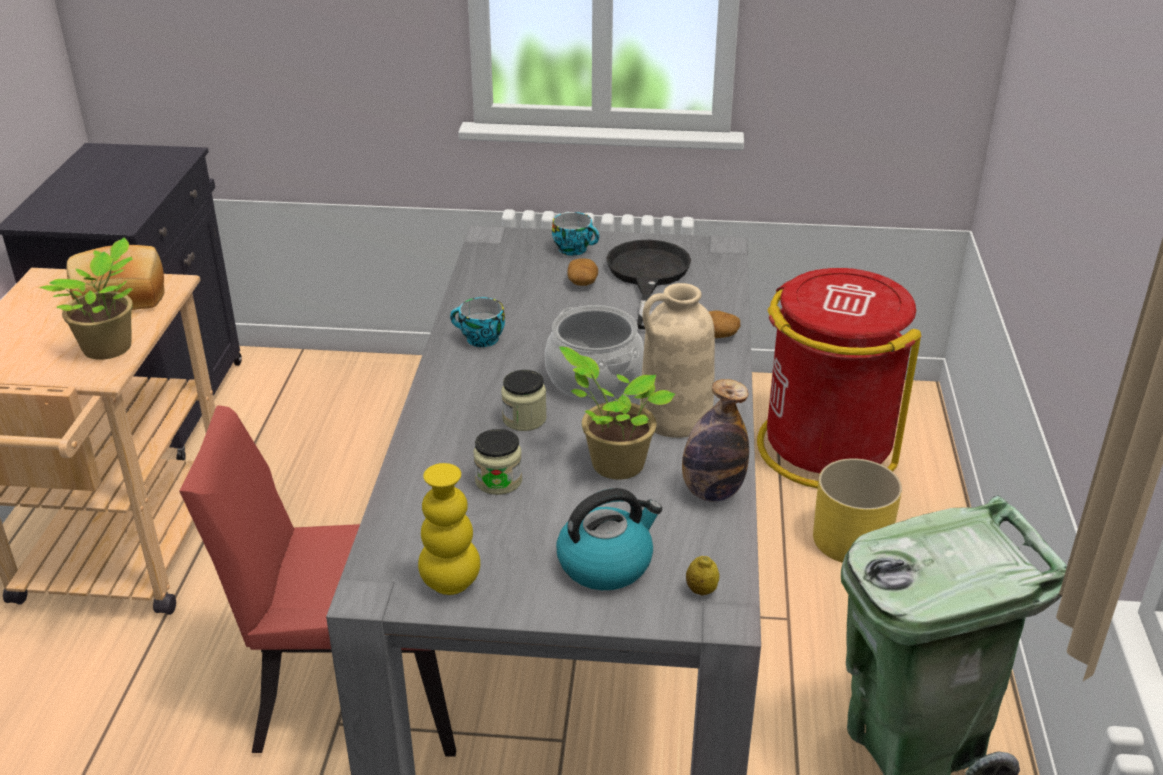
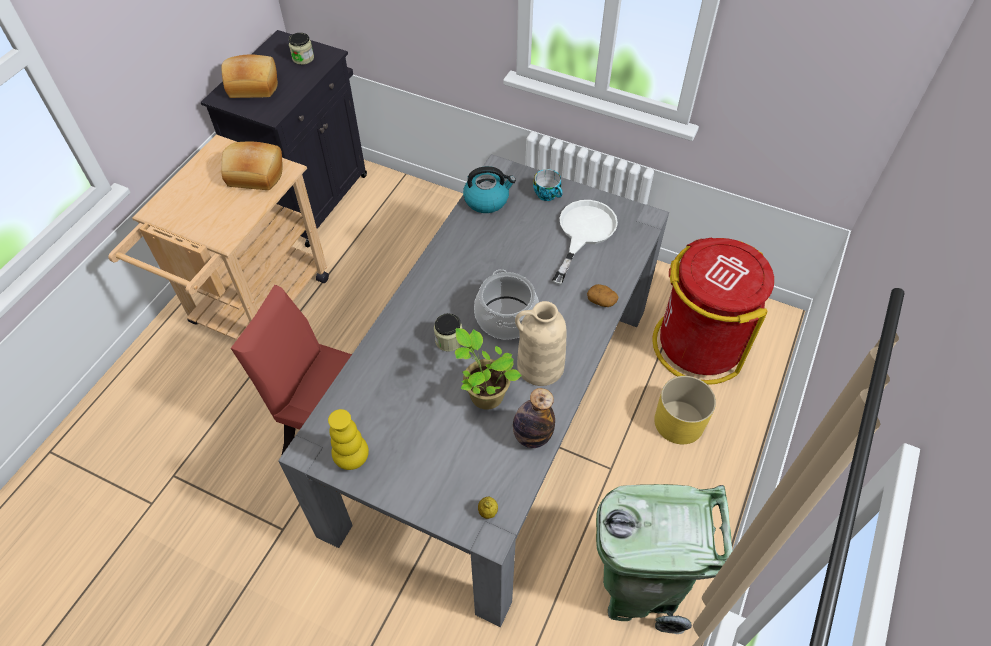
camera: 20 degrees right, 20 degrees up
(75, 199) = (253, 85): none -> bread
(111, 348) = (235, 218): potted plant -> none
(479, 339) = (452, 263): cup -> none
(498, 481) = (412, 387): jar -> jar (303, 58)
(582, 282) = (538, 228): potato -> none
(606, 563) = (444, 472): kettle -> kettle (487, 200)
(647, 276) = (583, 233): black frying pan -> white frying pan

